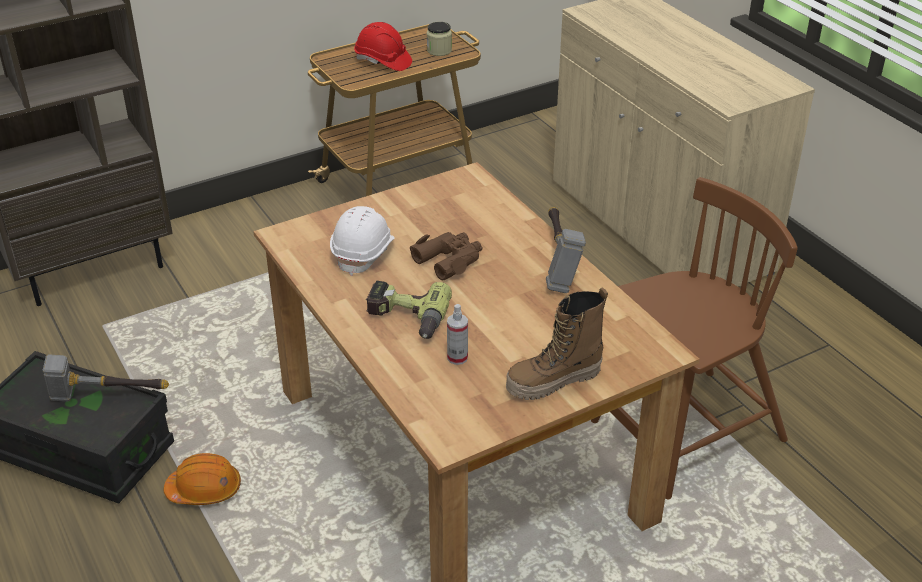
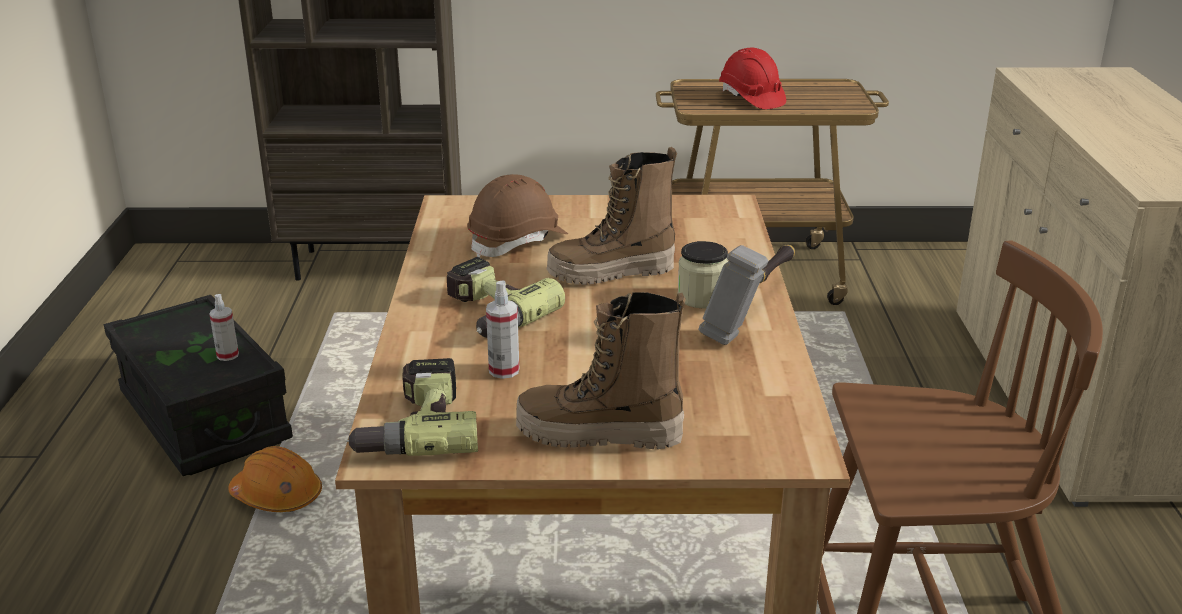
camera: 30 degrees right, 10 degrees down
(106, 398) = (227, 355): hammer -> spray bottle
(364, 253) = (518, 242): white hard hat -> brown hard hat
(439, 50) = (829, 101): jar -> jar (702, 297)
(446, 417) = (414, 427): none -> power drill
(449, 260) = (611, 273): brown binoculars -> boot

